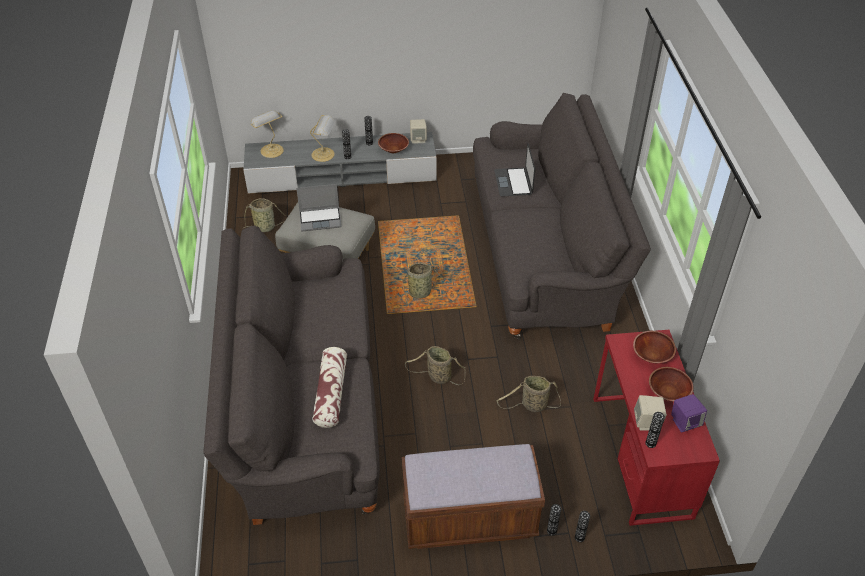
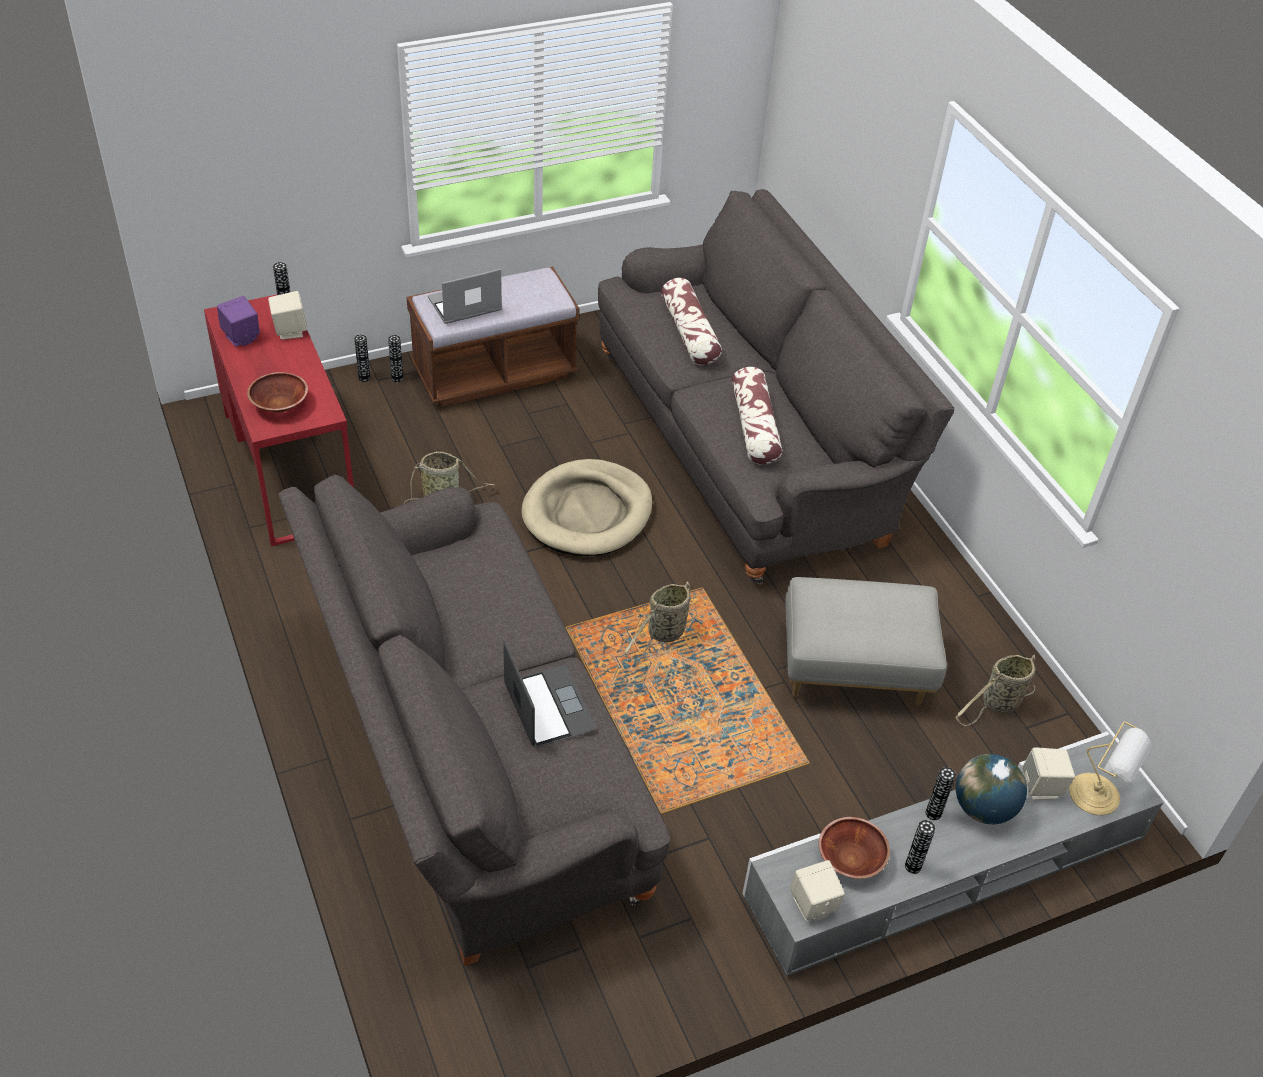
camera: 160 degrees right, 0 degrees up
(292, 156) = (1042, 787): none -> beige speaker
(321, 219) = (875, 614): laptop -> laptop (464, 305)
(324, 154) = (984, 808): table lamp -> globe
(329, 307) = (754, 427): none -> pillow
(437, 376) = (587, 513): basket -> beige dog bed
(668, 392) = (260, 365): brown bowl -> none

